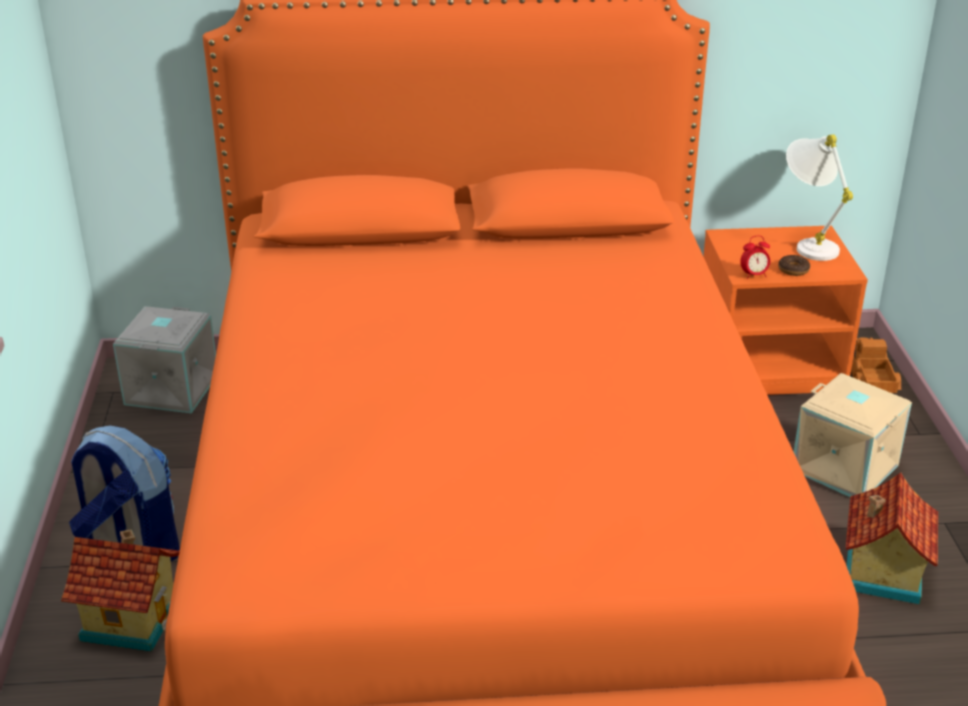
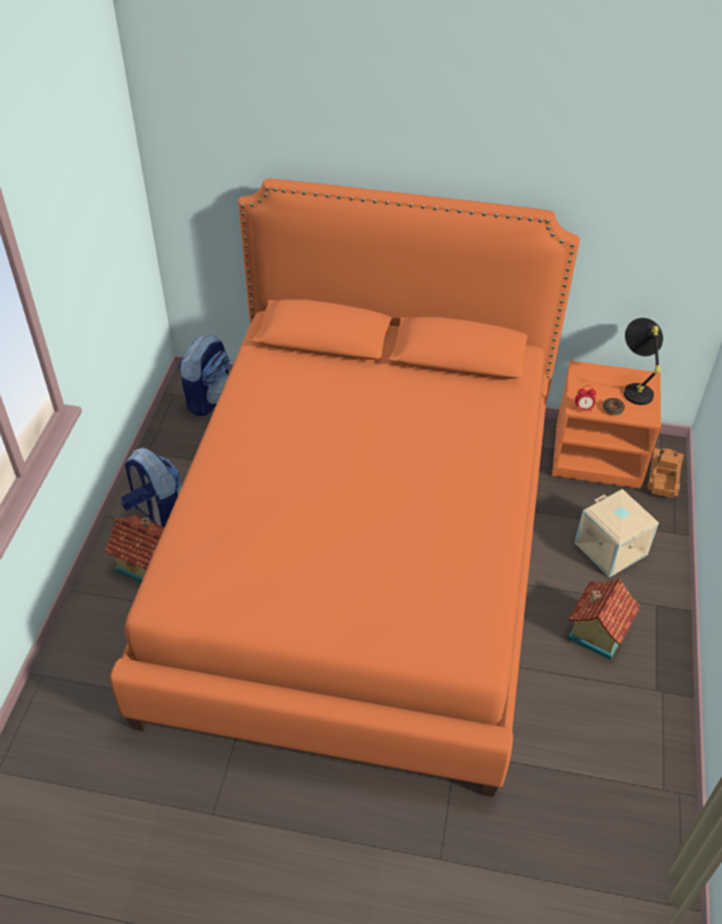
camera: 15 degrees right, 15 degrees up
(170, 388) = (208, 398): grey storage box -> backpack
(808, 244) = (634, 387): white table lamp -> black table lamp

